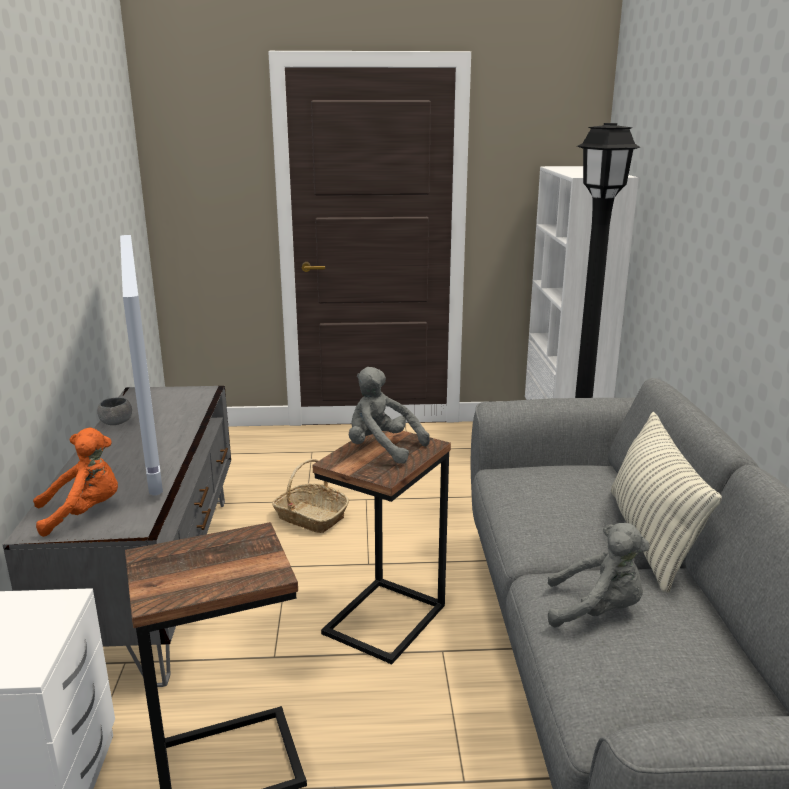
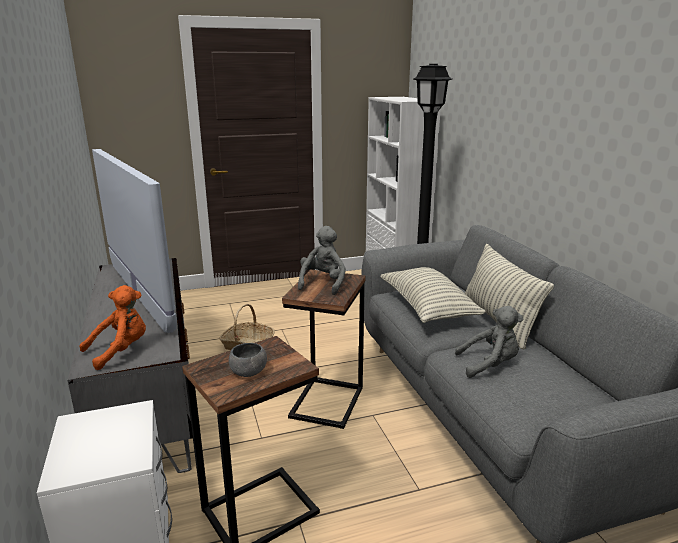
camera: 15 degrees left, 0 degrees up
(116, 423) = (107, 289): grey bowl -> grey bowl (248, 372)
(382, 448) = (323, 283): grey plush toy -> grey plush toy turned 90 degrees clockwise
(545, 502) = (427, 308): none -> pillow

